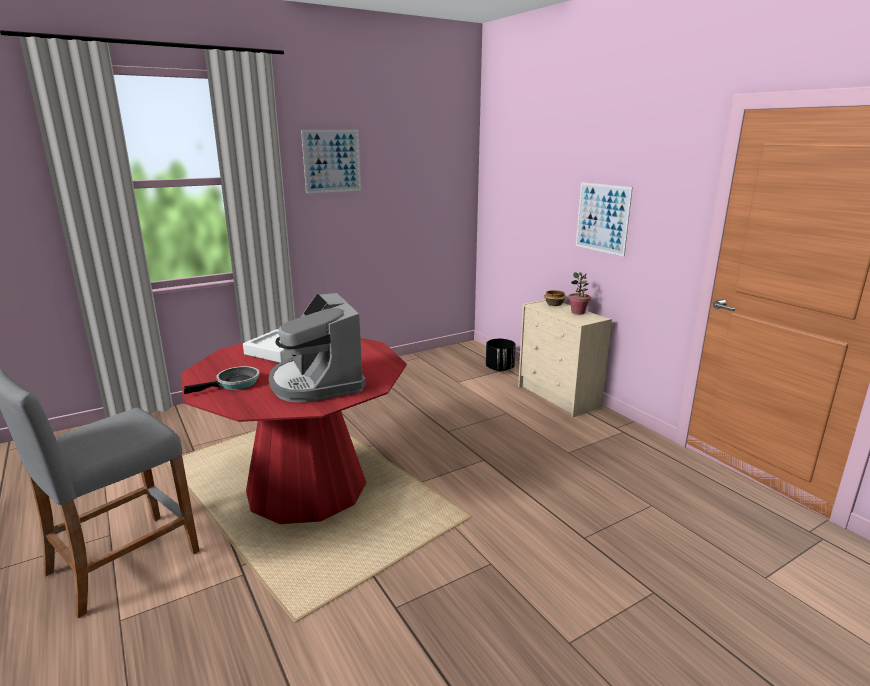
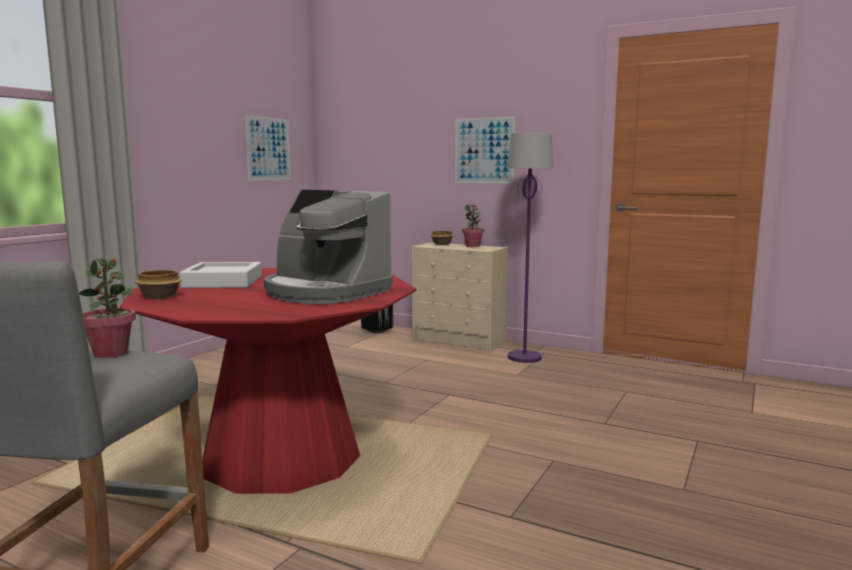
camera: 30 degrees left, 10 degrees down
(135, 419) = (111, 353): none -> potted plant
(216, 364) = (159, 296): none -> bowl
(235, 384) = (222, 303): frying pan -> none
(332, 161) = (176, 90): picture -> picture (268, 148)
(598, 433) = (525, 357): none -> purple floor lamp

